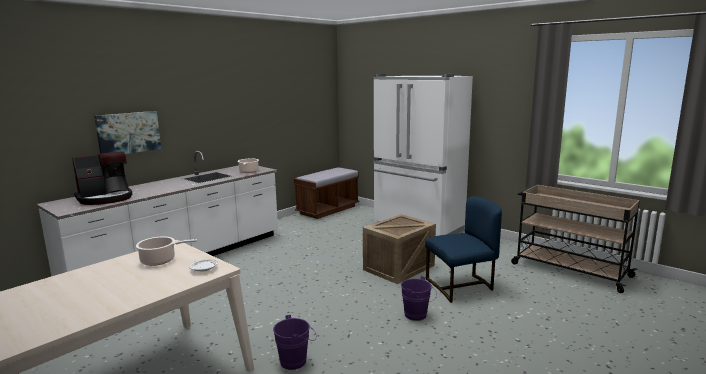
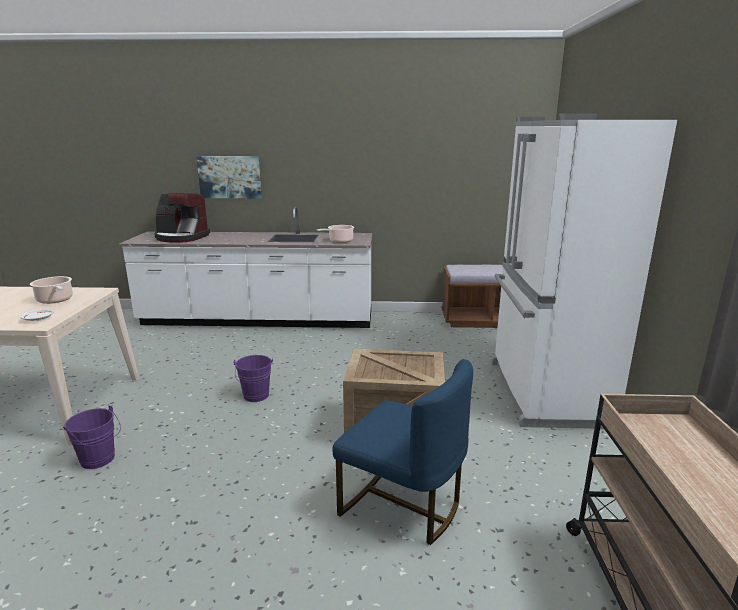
camera: 50 degrees right, 5 degrees up
(418, 315) = (269, 501): purple bucket -> purple bucket (256, 397)

